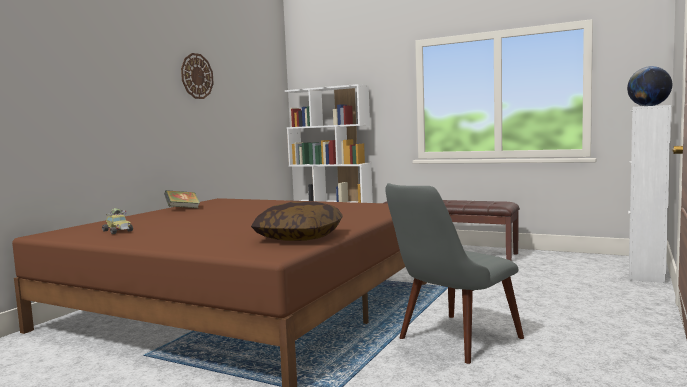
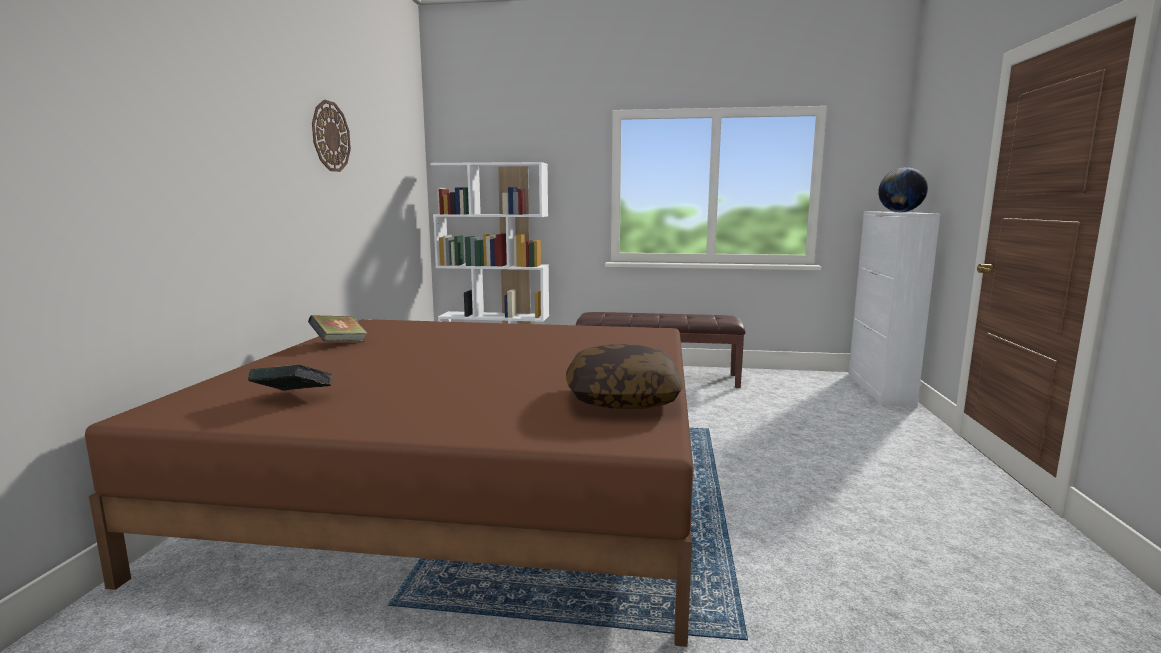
camera: 20 degrees left, 5 degrees up
(118, 231) = (293, 398): toy car -> book
(450, 342) = (795, 516): grey chair -> none

